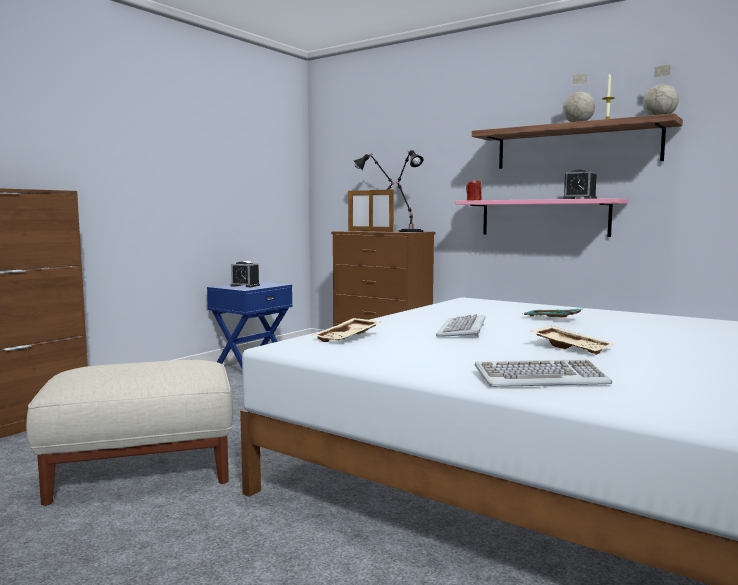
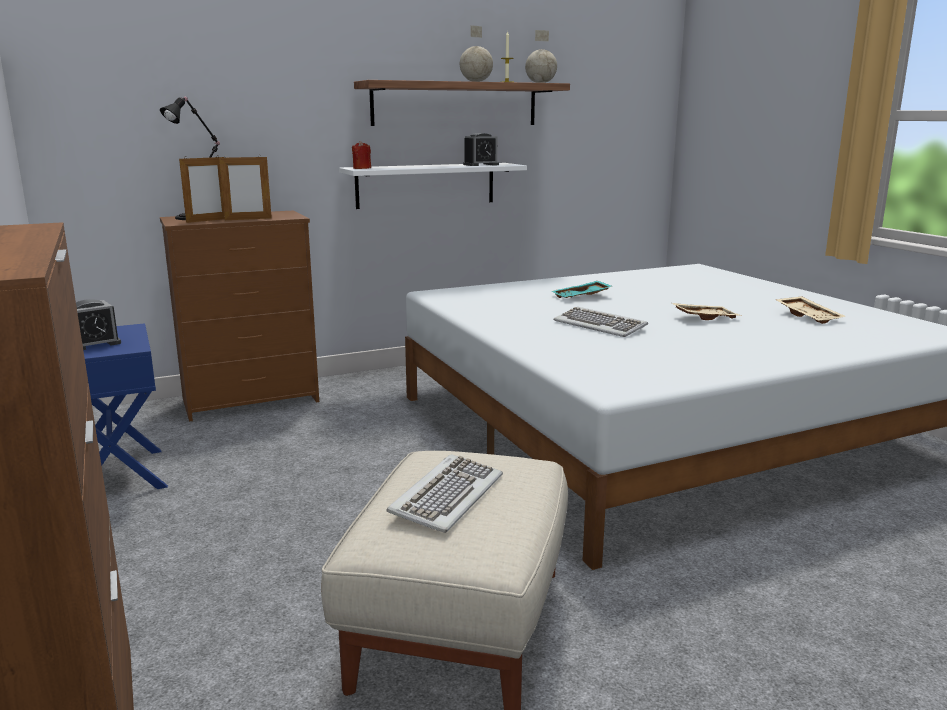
camera: 60 degrees left, 10 degrees up
(348, 338) = (594, 362): beige tray -> beige tray (809, 316)
(410, 231) = (275, 214): black table lamp -> none
(540, 379) = (800, 345): keyboard -> keyboard (446, 496)
(544, 218) = (426, 185): pink shelf -> white shelf

